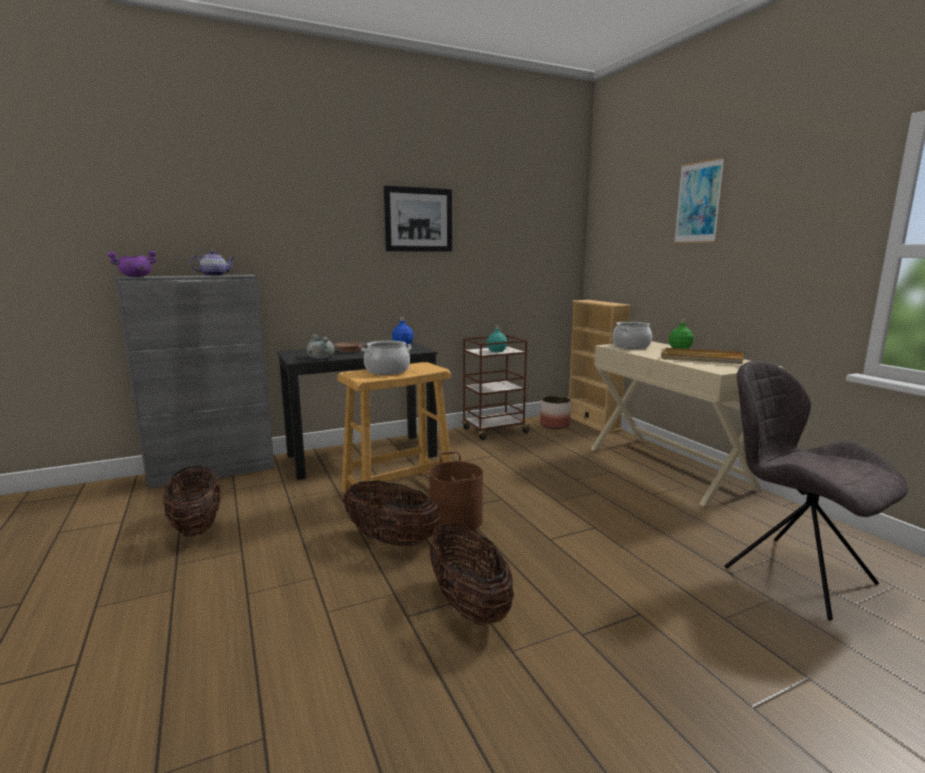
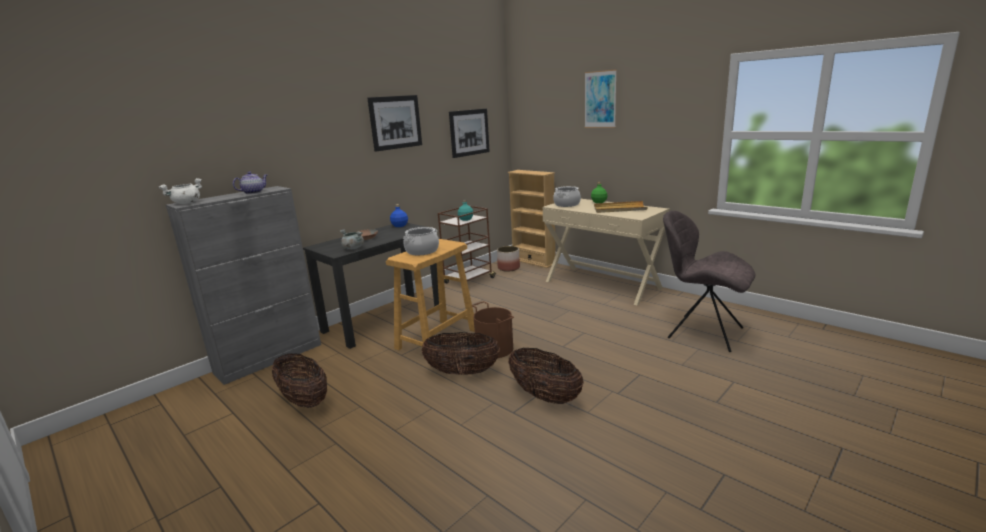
camera: 20 degrees left, 5 degrees up
(135, 276) = (186, 203): purple cooking pot -> white cooking pot
(523, 244) = (469, 132): none -> picture

